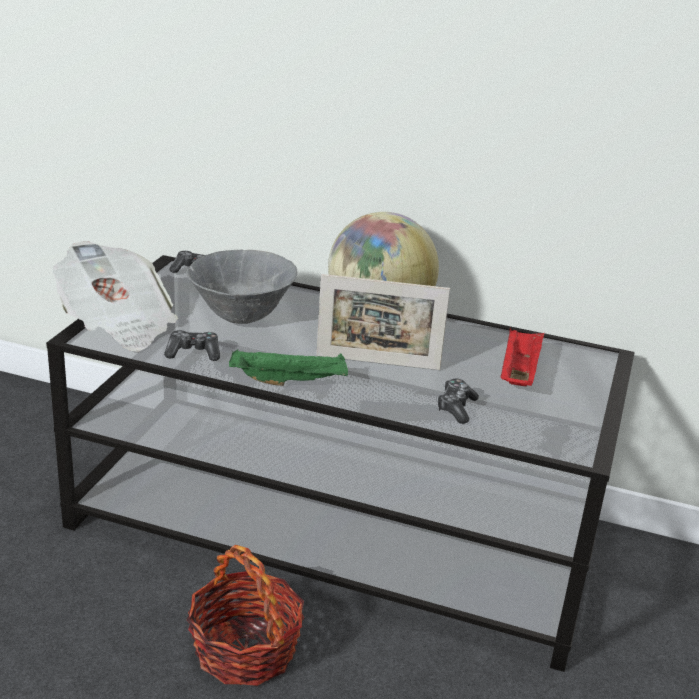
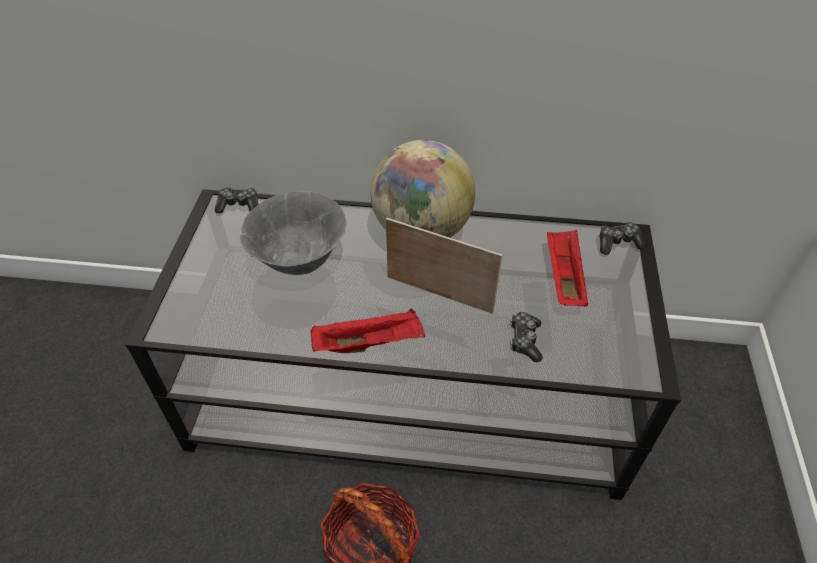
camera: 10 degrees left, 20 degrees up
(117, 324) = (187, 300): newspaper -> none
(193, 353) = (269, 323): game controller -> game controller (618, 243)
(290, 381) = (369, 343): green tray -> red tray
(378, 362) = (439, 294): picture frame -> picture frame turned 150 degrees counterclockwise

